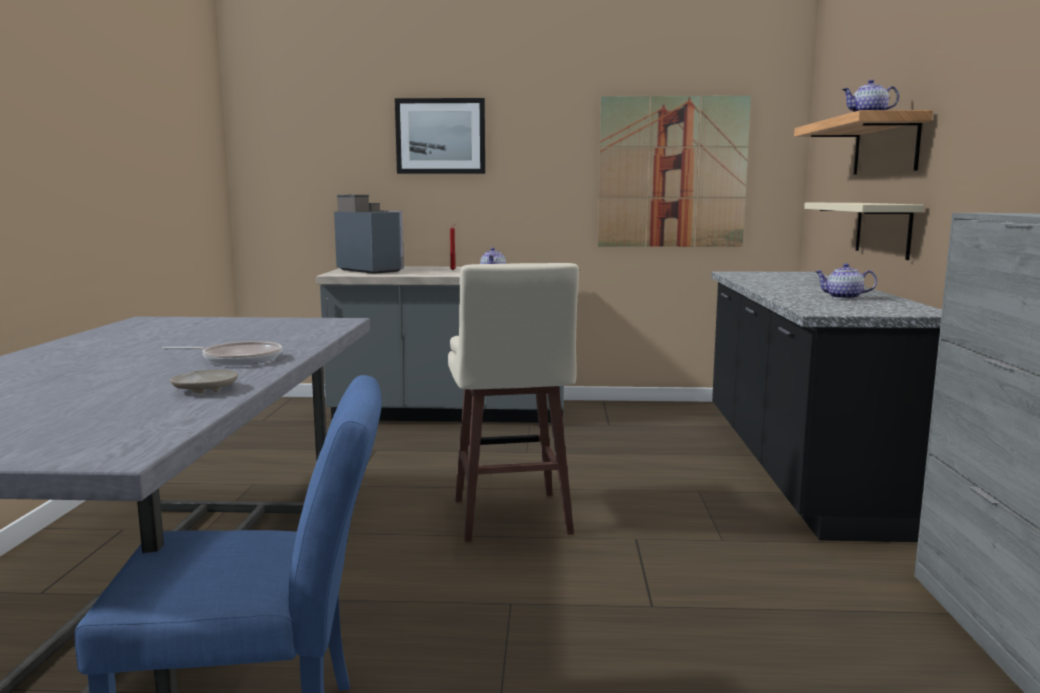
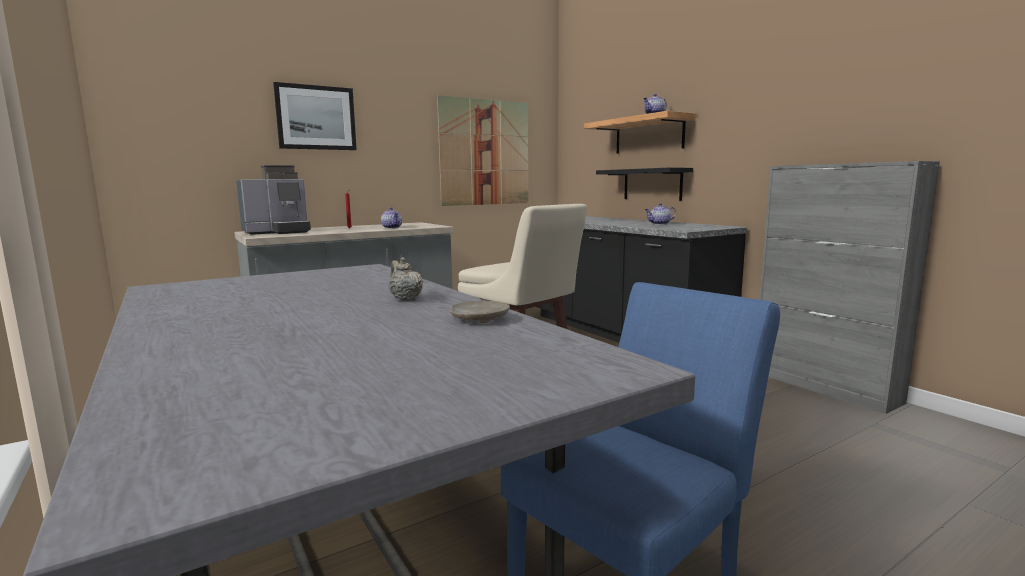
camera: 35 degrees left, 0 degrees up
(237, 359) = (405, 299): frying pan -> beige teapot
(371, 270) = (278, 232): coffee machine -> coffee machine turned 135 degrees clockwise
(883, 229) = (652, 184): beige shelf -> black shelf

